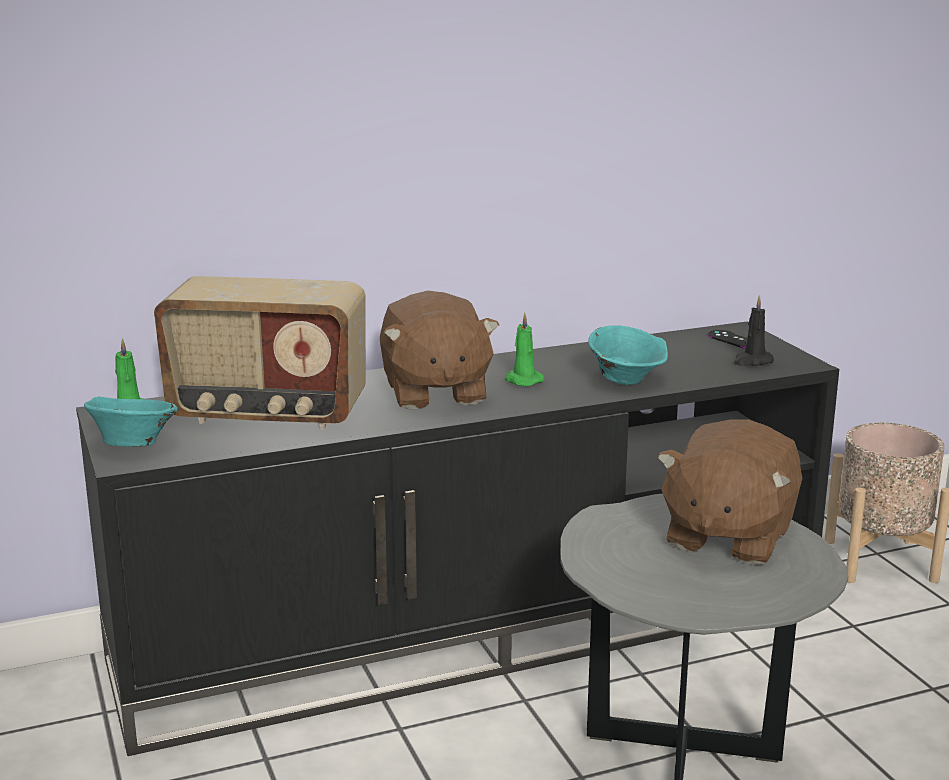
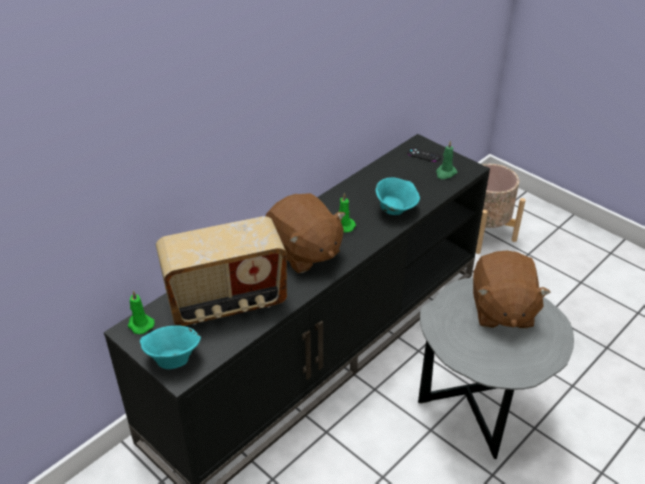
camera: 25 degrees left, 20 degrees up
(752, 361) = (445, 173): black candle -> green candle

